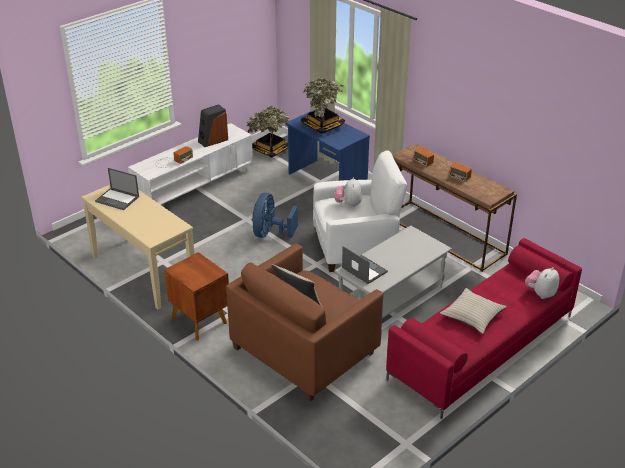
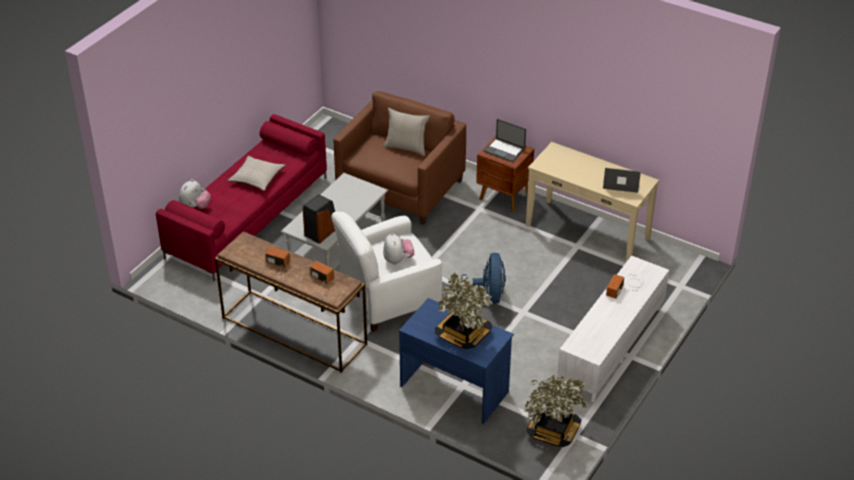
camera: 165 degrees right, 5 degrees up
(213, 140) = (601, 328): speaker -> speaker (322, 232)
(364, 269) = (360, 193): laptop -> laptop (504, 150)

